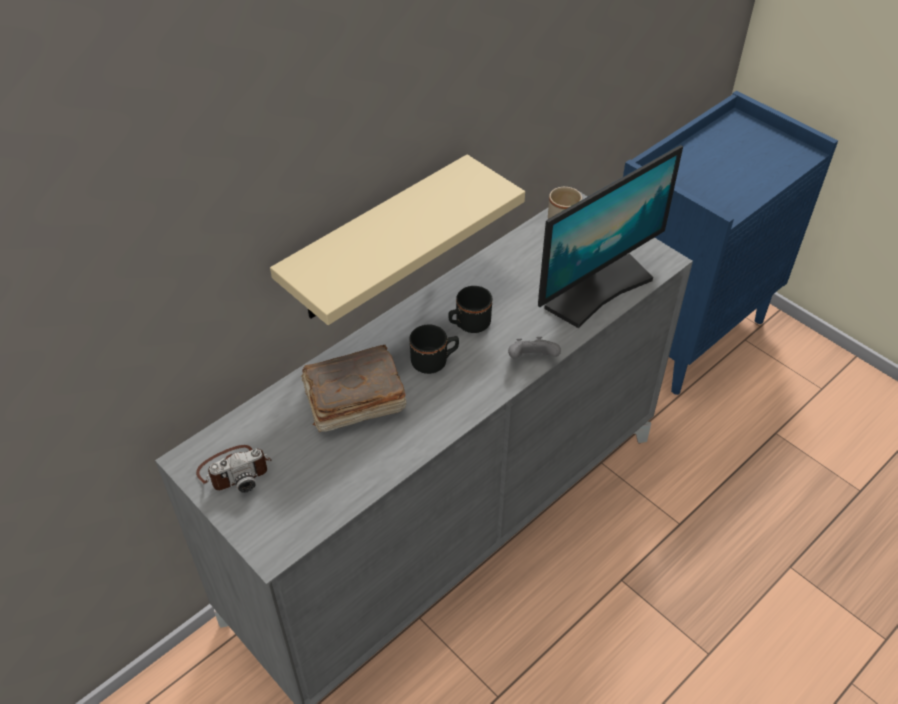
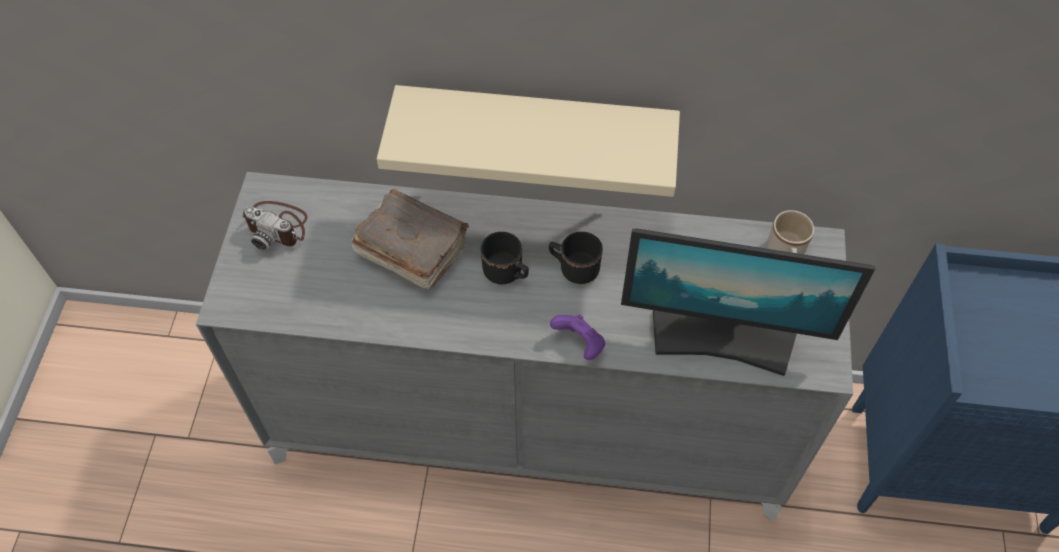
camera: 50 degrees right, 10 degrees up
(532, 359) = (579, 344): grey game controller -> purple game controller

